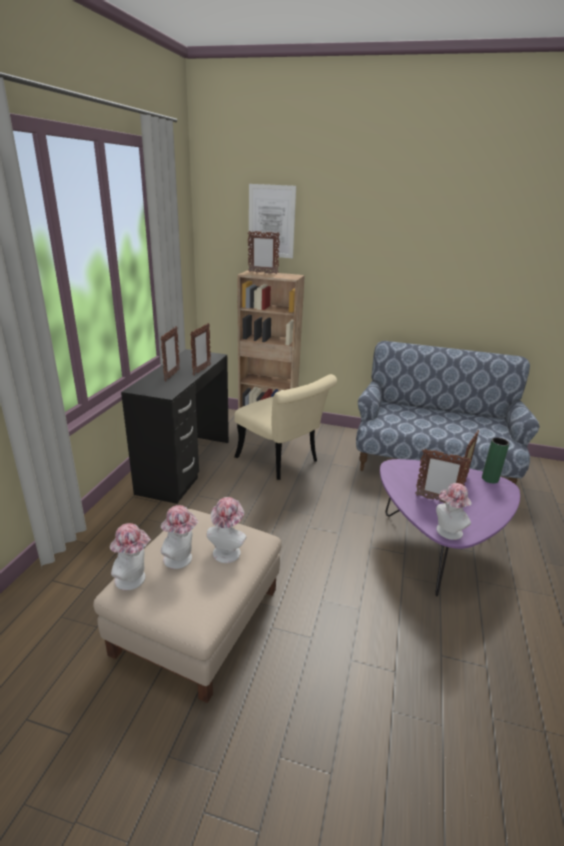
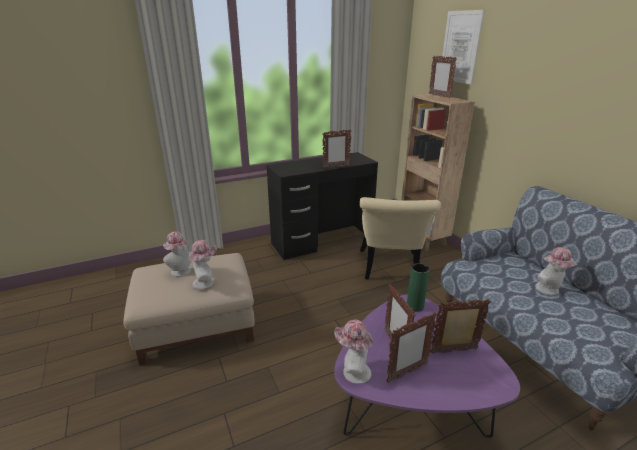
camera: 50 degrees right, 0 degrees up
(134, 579) = (152, 268): hat -> hat (550, 290)
(172, 375) = (311, 164): picture frame -> picture frame (407, 373)
(490, 479) = (494, 368): green vase -> green vase (415, 306)

